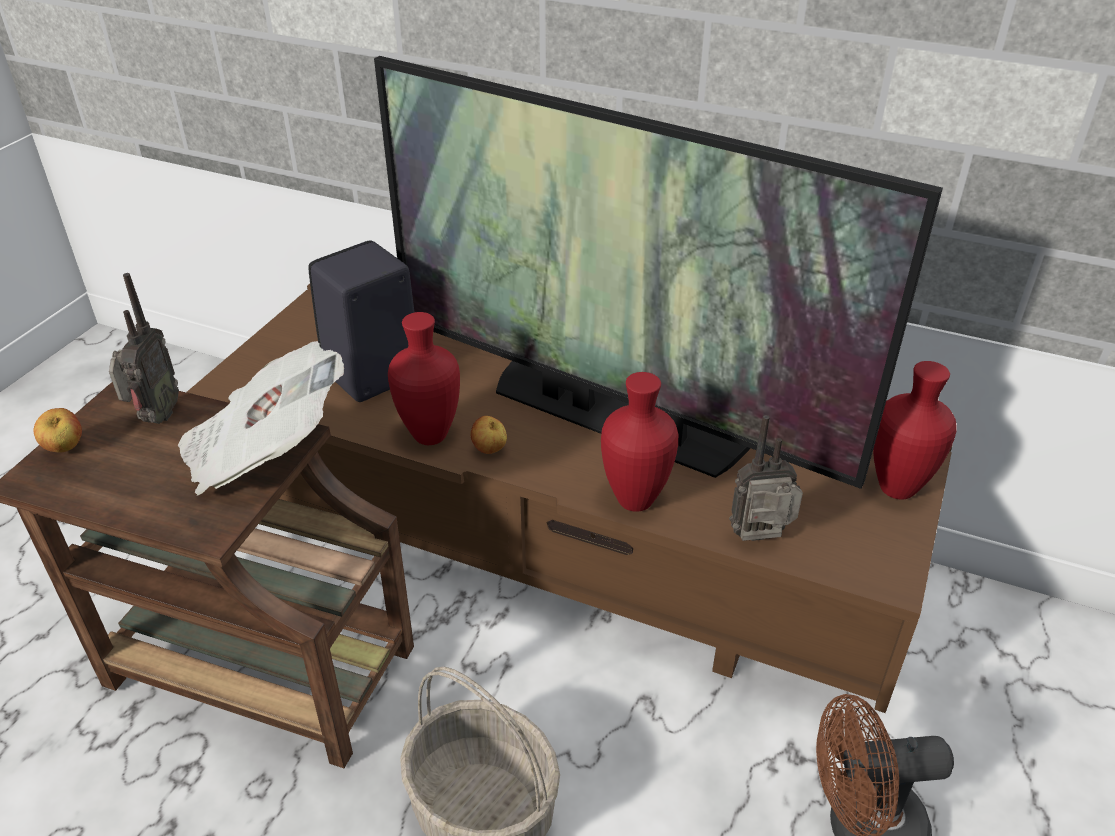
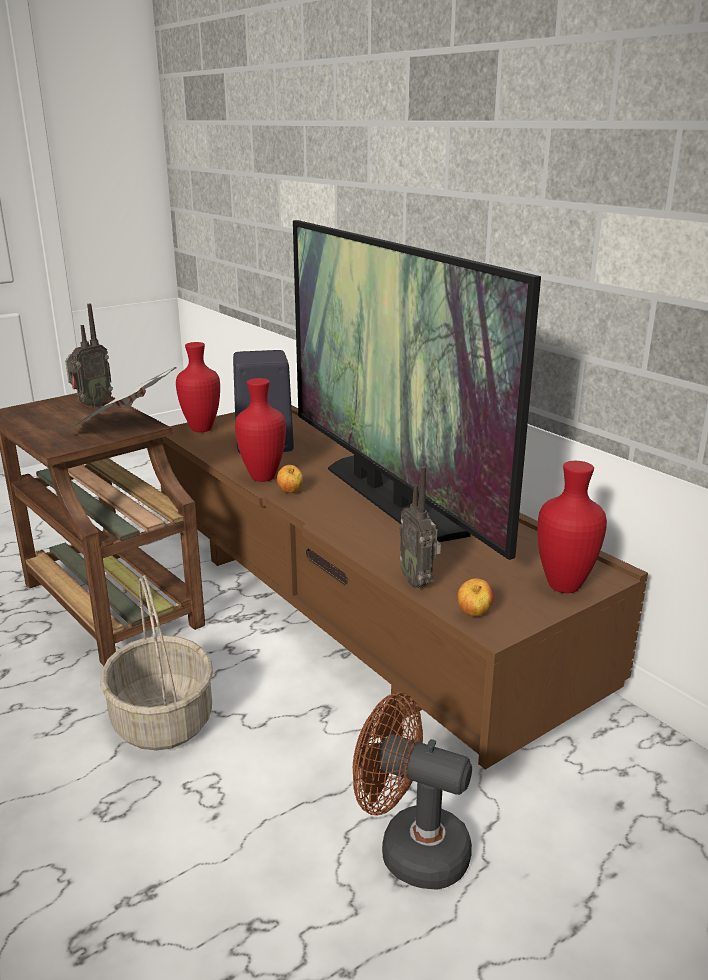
camera: 30 degrees right, 15 degrees down
(65, 448) = (36, 406): apple -> apple (474, 614)
(635, 499) = (355, 537): red vase -> red vase (202, 429)
(761, 541) = (418, 581): radio -> radio turned 135 degrees counterclockwise

